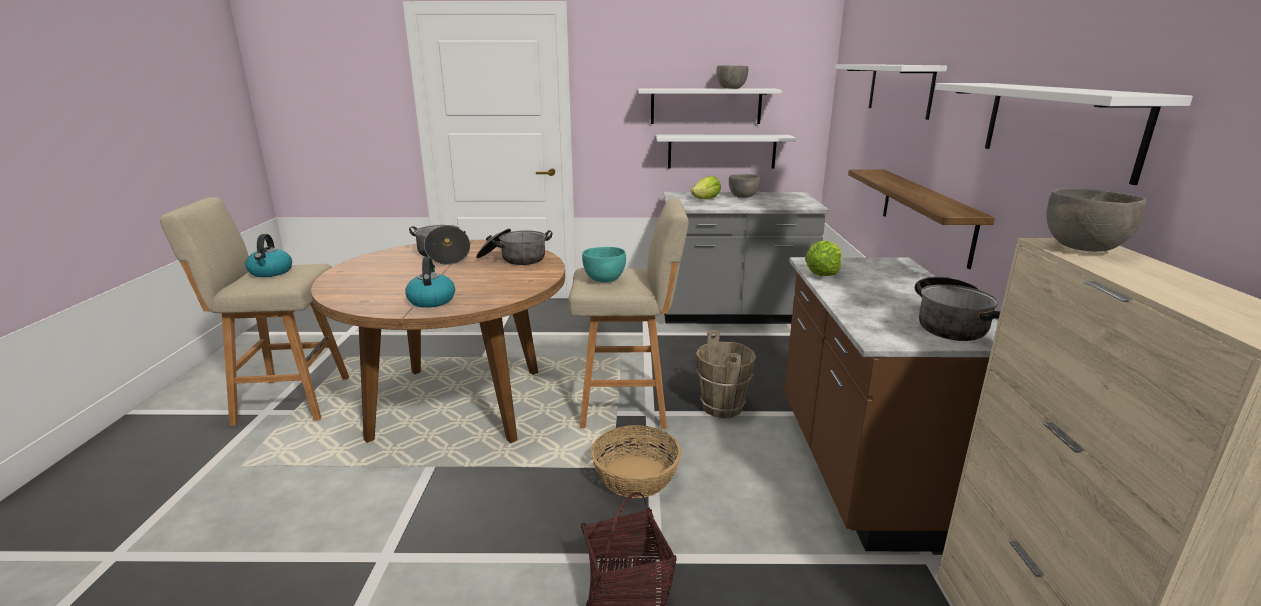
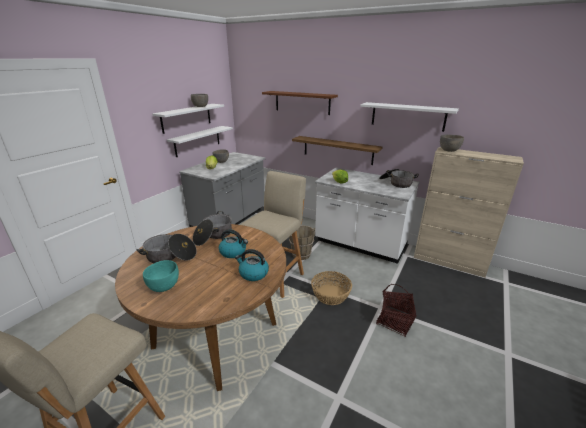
camera: 60 degrees left, 5 degrees up
(271, 272) = (77, 347): kettle -> kettle (233, 252)
(604, 280) = (272, 222): turquoise bowl -> turquoise bowl (164, 287)
(861, 469) = (360, 245): brown counter -> white counter
(899, 89) = (302, 102): white shelf -> brown shelf

